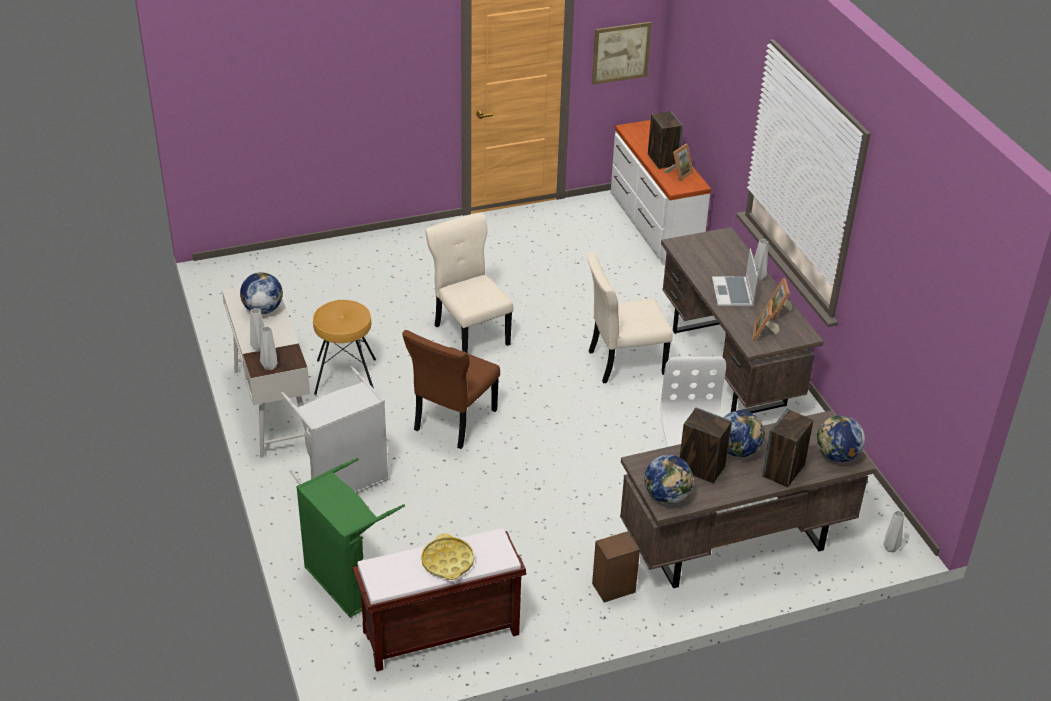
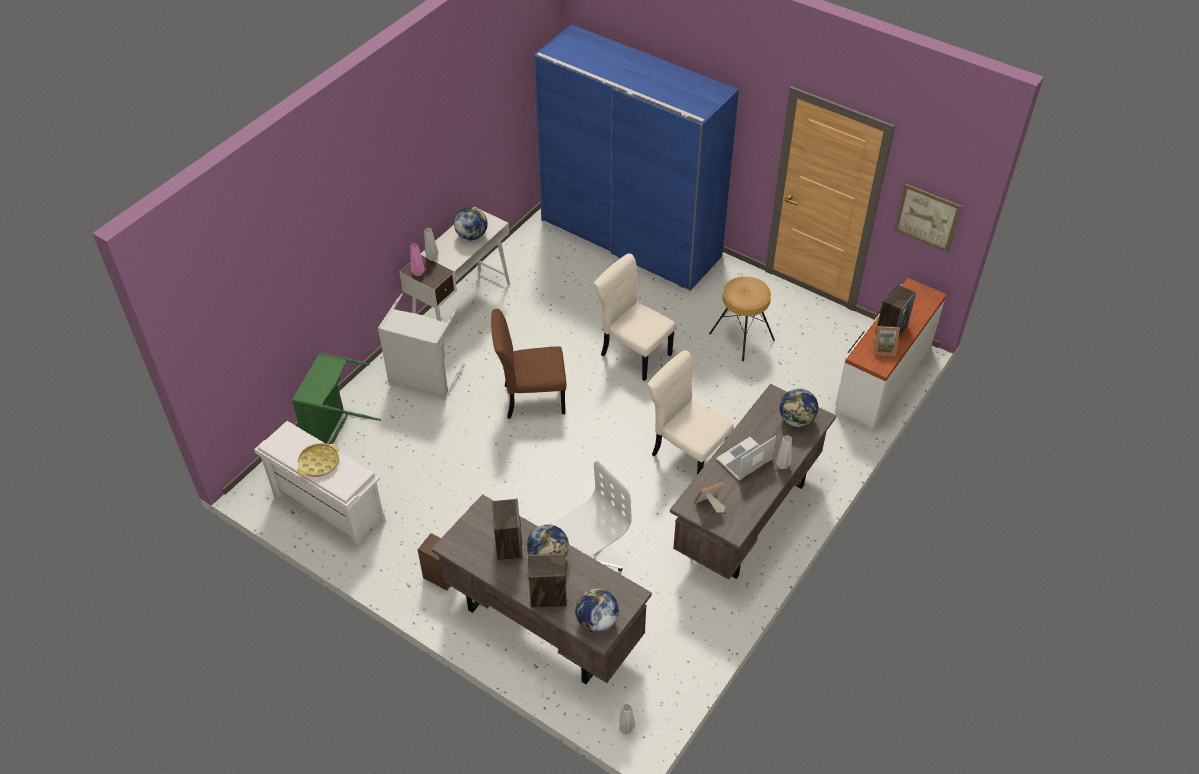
camera: 55 degrees right, 10 degrees up
(269, 366) = (418, 273): grey vase -> pink vase
(323, 263) = (630, 239): none -> blue wardrobe
(345, 376) = (525, 320): brown stool -> brown stool (741, 337)
(439, 634) = (327, 507): brown bench -> white bench
(470, 333) = (634, 353): beige chair -> beige chair turned 75 degrees counterclockwise
(667, 496) = (461, 540): globe -> globe (797, 420)
(779, 312) = (748, 501): picture frame -> none

